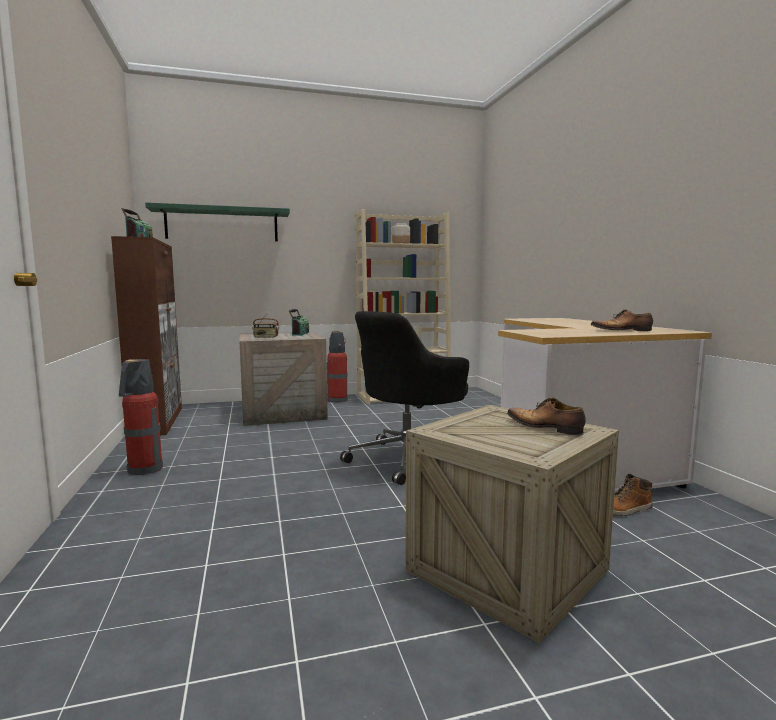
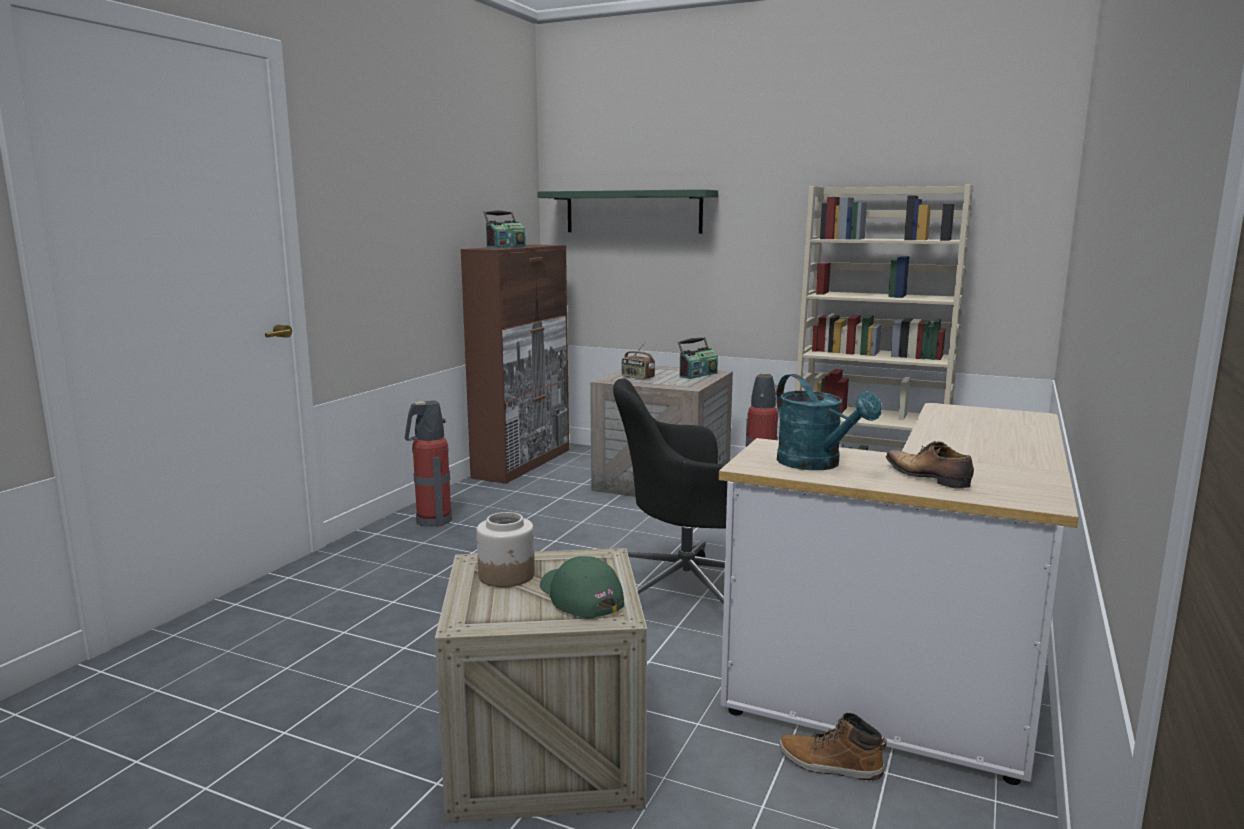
camera: 40 degrees right, 5 degrees up
(401, 243) = (881, 239): jar -> jar (507, 576)
(545, 427) = (579, 596): shoe -> green cap
(568, 332) = (817, 464): none -> turquoise watering can

